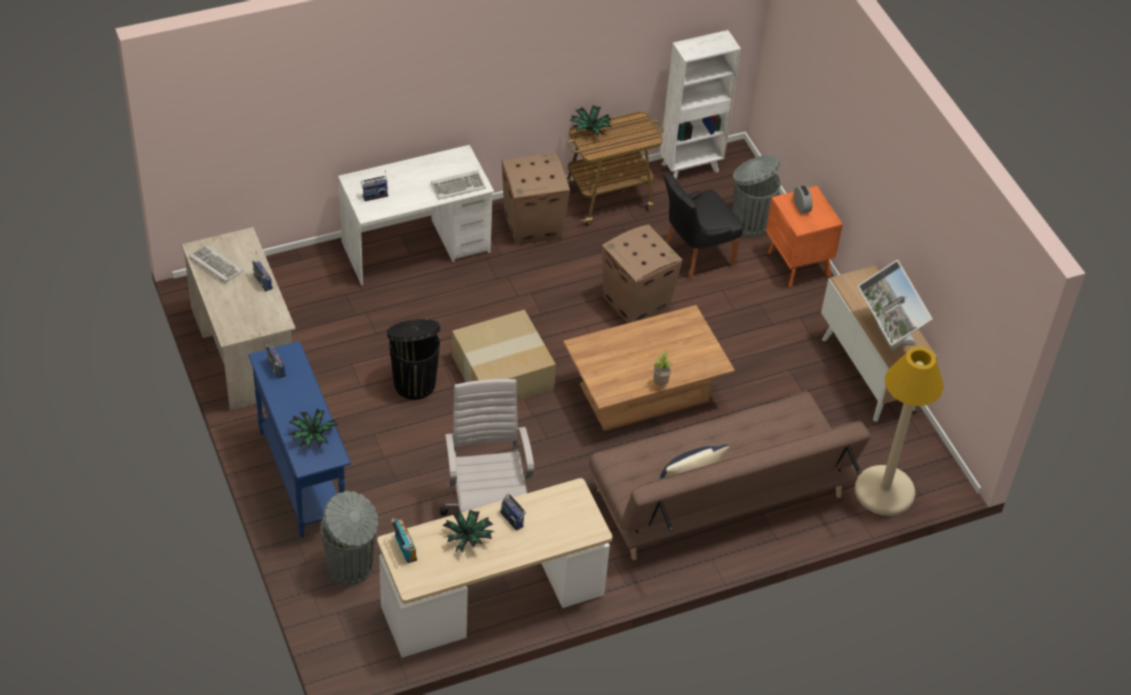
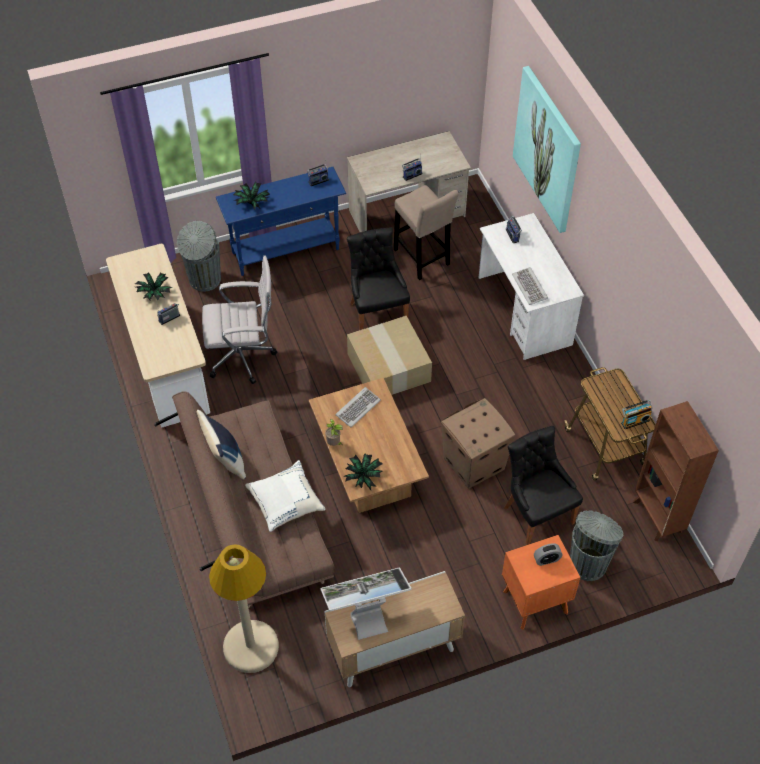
camera: 95 degrees right, 5 degrees up
(215, 265) = (428, 149): keyboard -> keyboard (357, 408)
(327, 337) = (422, 259): none -> beige stool
(336, 92) = (548, 149): none -> picture
(404, 548) = (150, 257): radio -> radio (634, 421)
(414, 382) = (377, 312): black trash can -> black chair
(533, 225) = (561, 391): cardboard box -> none
(590, 129) = (622, 384): potted plant -> potted plant (363, 476)
(691, 167) = (657, 517): white bookcase -> brown bookcase
(739, 430) = (285, 503): none -> white pillow

